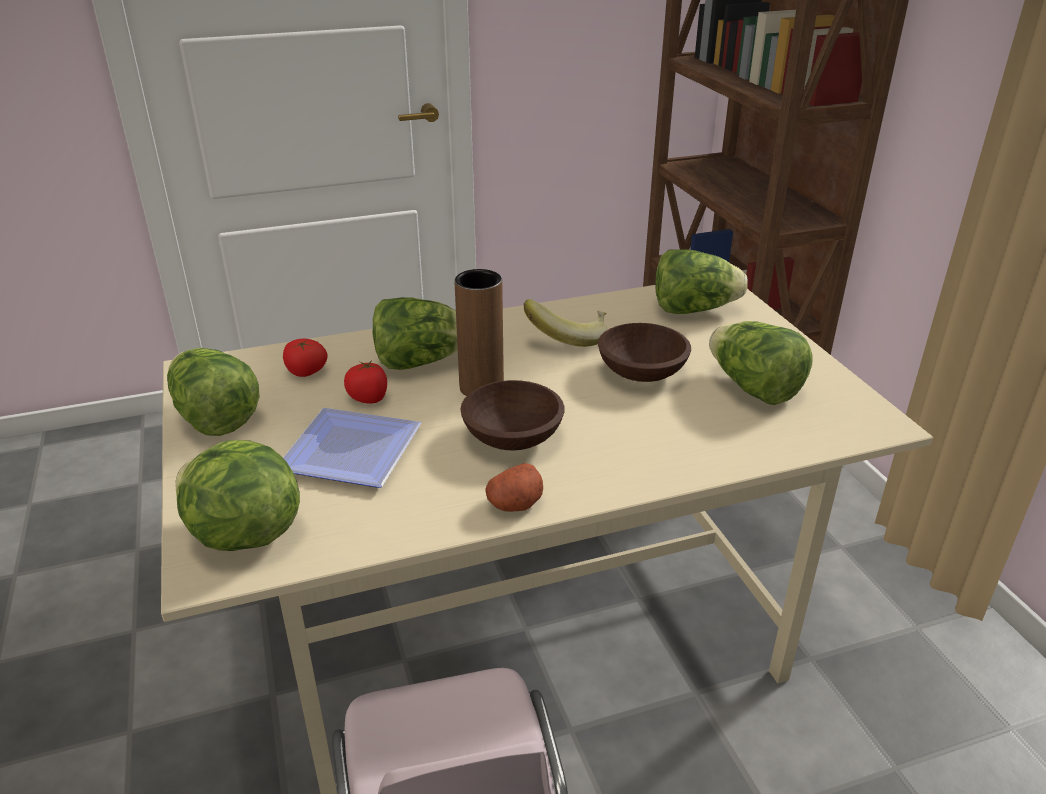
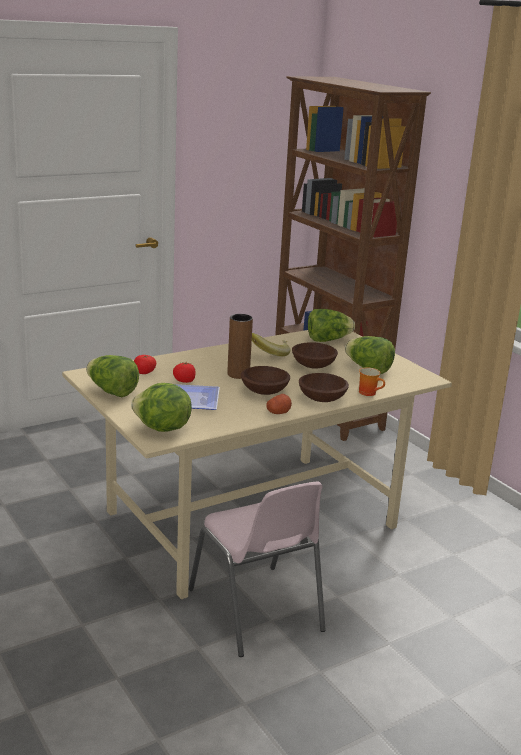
camera: 15 degrees left, 10 degrees down
(420, 361) = (201, 366): lettuce -> none
(624, 468) = (321, 399): none -> brown bowl
(738, 457) = (370, 393): none -> mug

